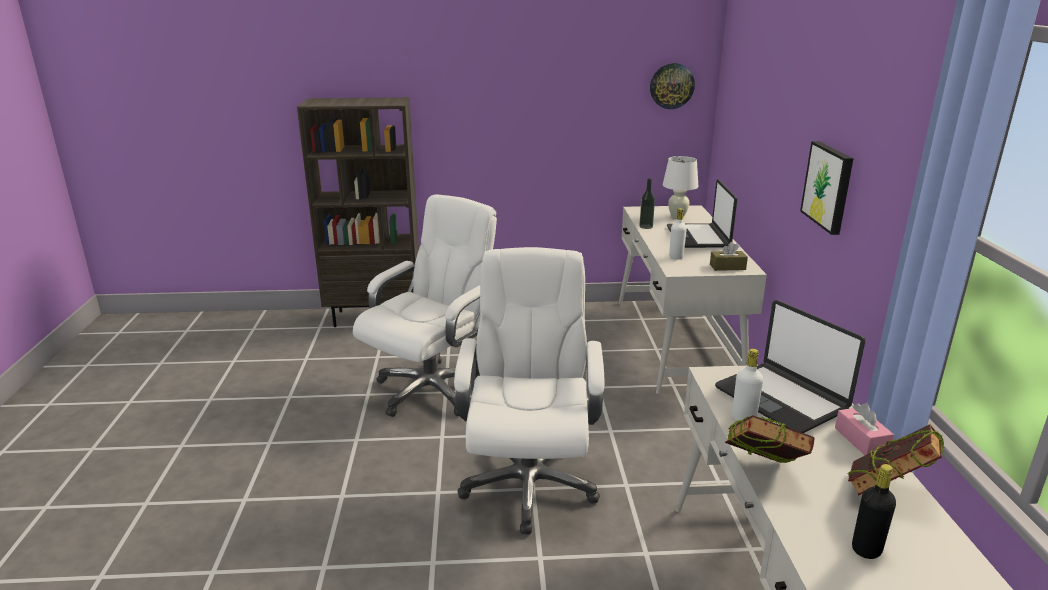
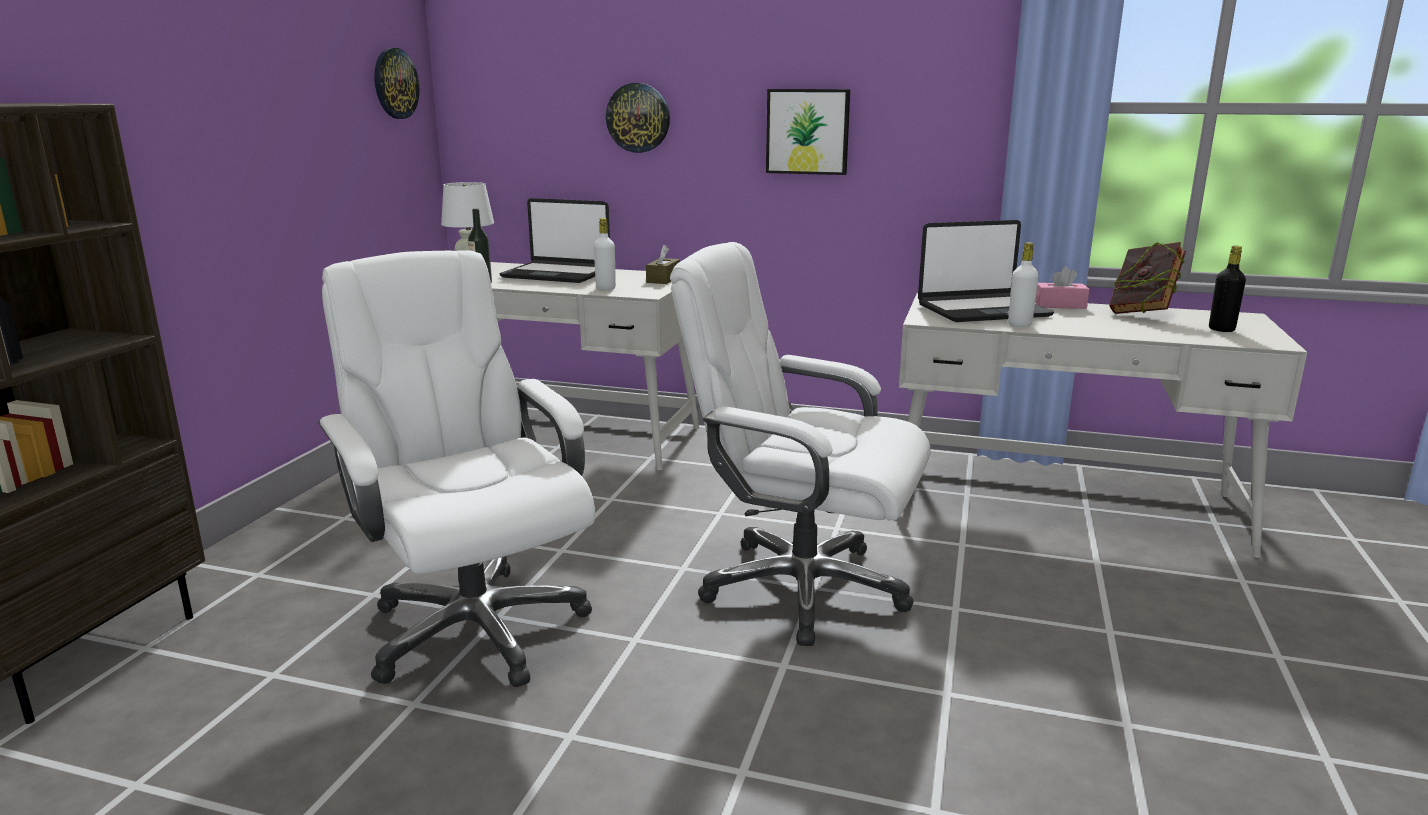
camera: 70 degrees left, 5 degrees down
(761, 473) = (1116, 334): book -> none
(769, 140) = (638, 118): none -> wall clock

